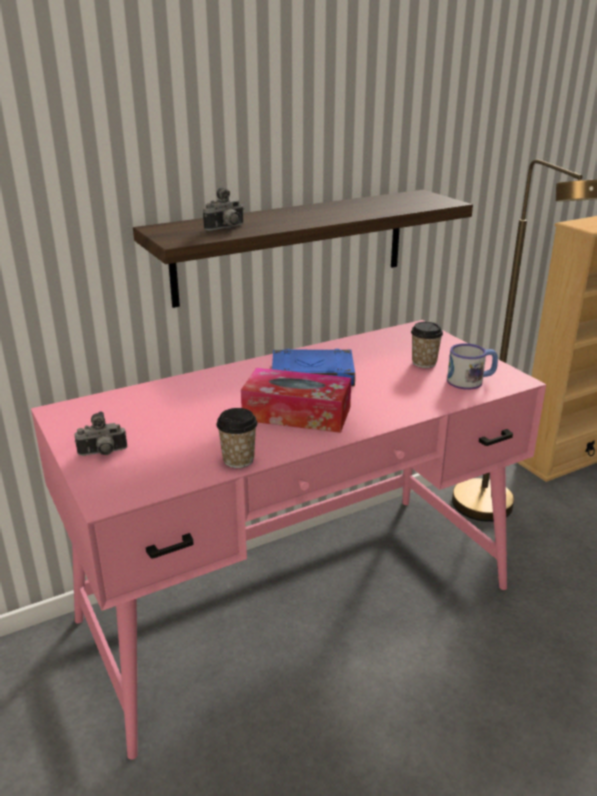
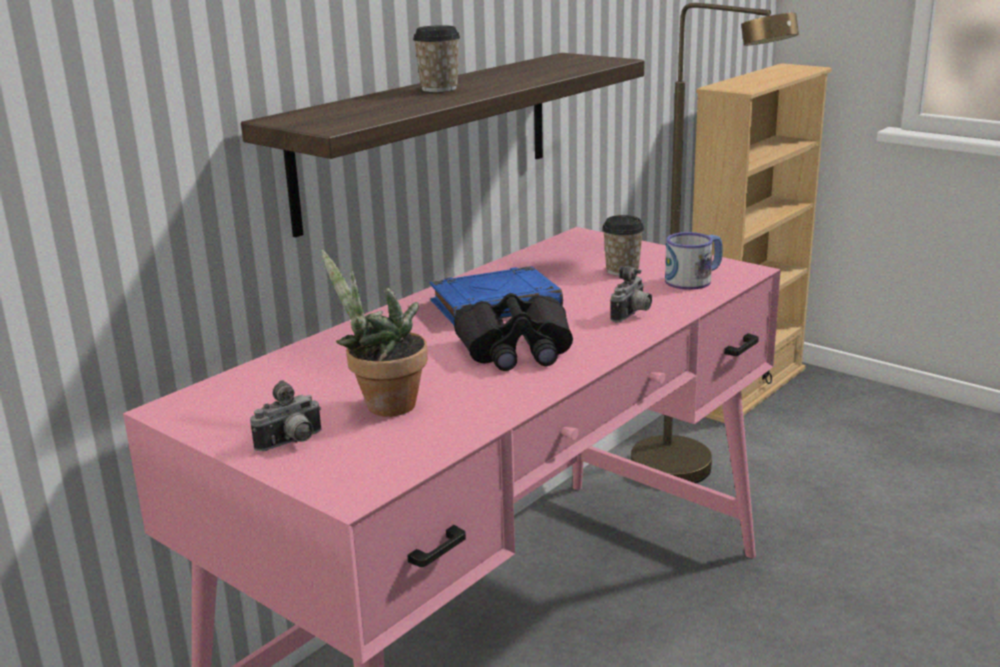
camera: 20 degrees left, 5 degrees down
(179, 438) = (383, 405): none -> potted plant
(226, 228) = (379, 109): camera -> camera (632, 315)
(238, 460) = (489, 412): cup -> cup (439, 89)
(297, 414) = (516, 350): tissue box -> black binoculars

